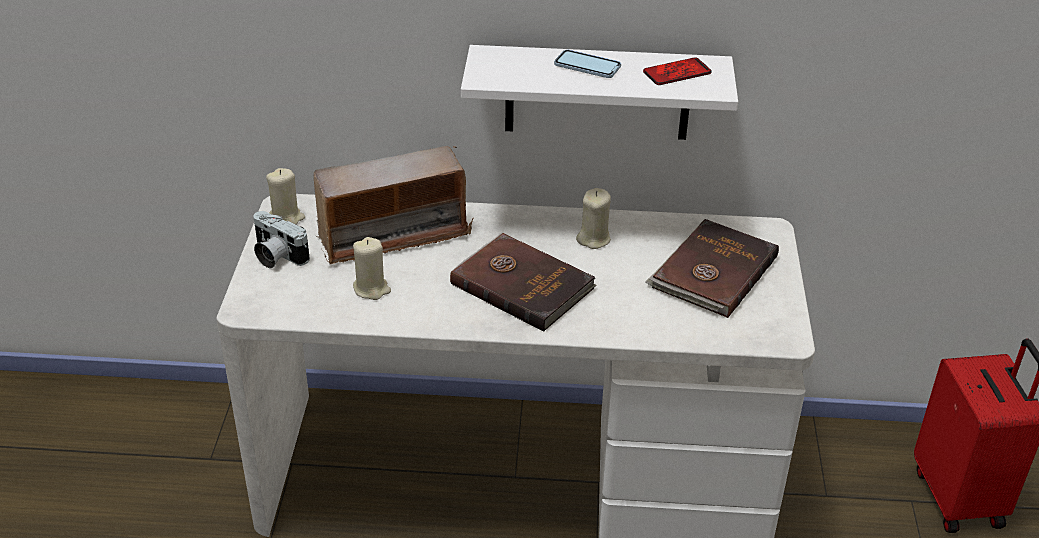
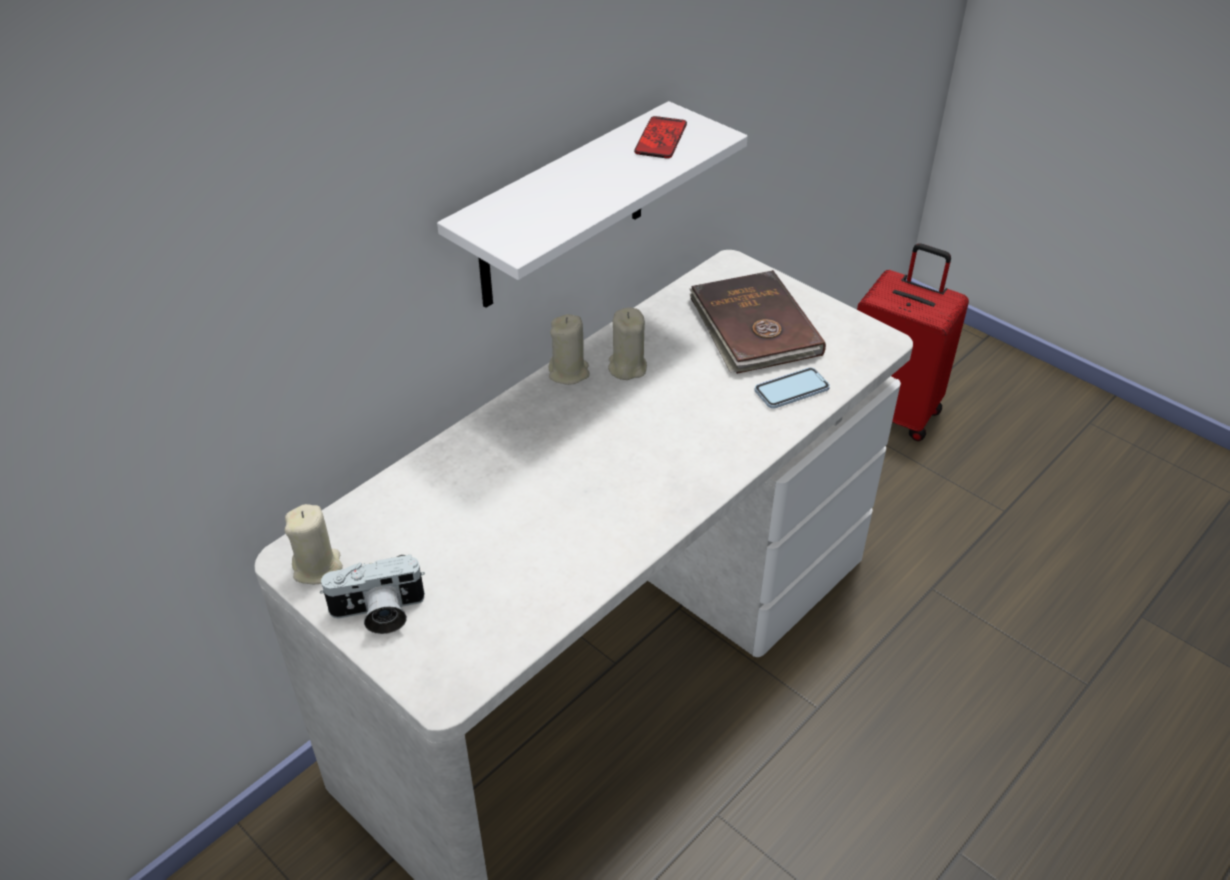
camera: 50 degrees left, 5 degrees up
(371, 289) = (528, 564): beige candle -> beige candle (569, 372)
(393, 235) = (457, 498): radio -> none
(522, 284) = (643, 451): brown book -> none
(587, 66) = (582, 177): phone -> phone (791, 390)

